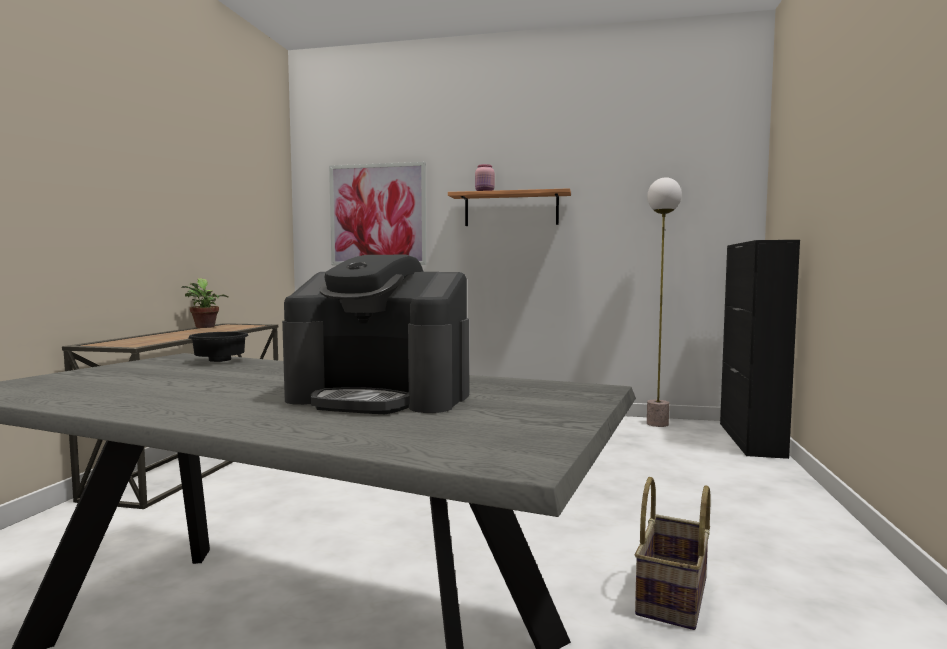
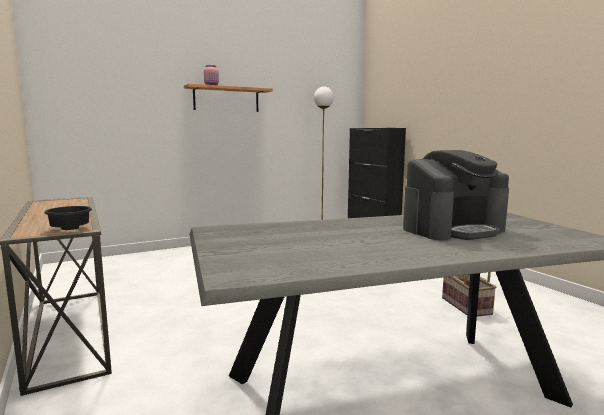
camera: 40 degrees left, 5 degrees up
(205, 327) = (38, 206): potted plant -> none
(220, 361) = (262, 227): black bowl -> black bowl (71, 229)
(377, 215) = (117, 97): picture -> none

